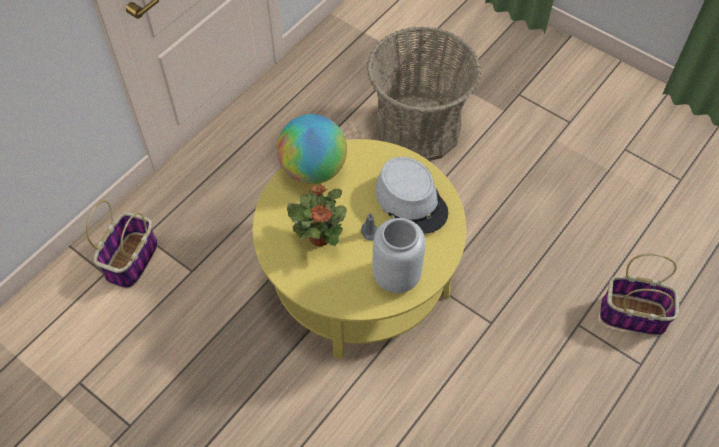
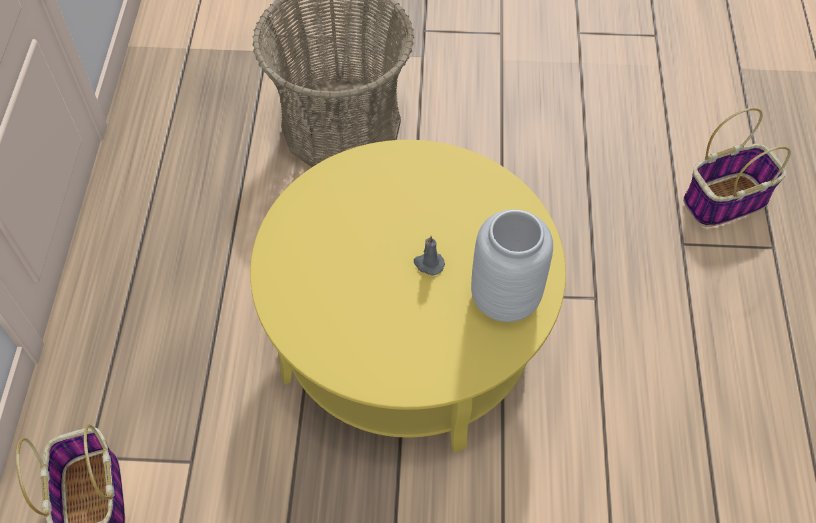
camera: 35 degrees left, 0 degrees up
(313, 169) = (297, 229): globe -> none
(320, 237) = (374, 306): potted plant -> none
(411, 201) = (448, 199): grey hat -> none

